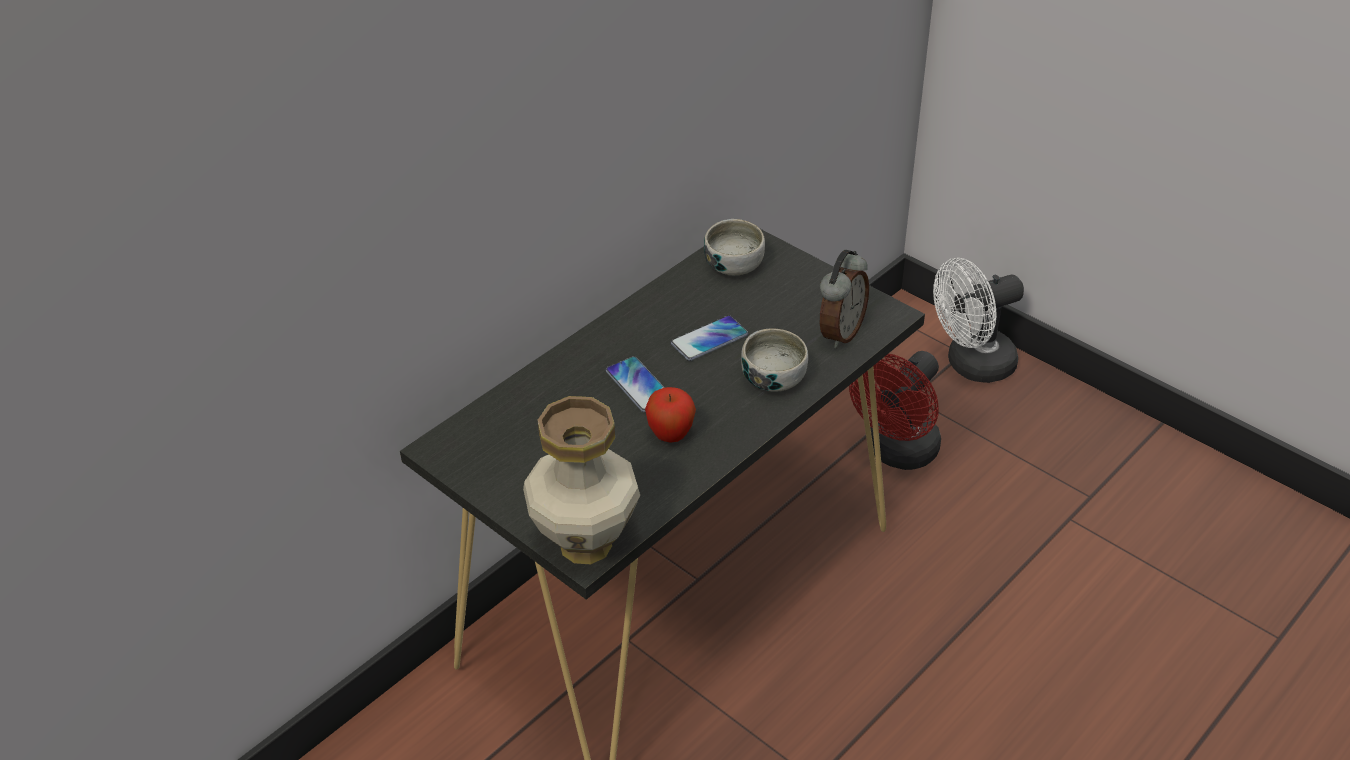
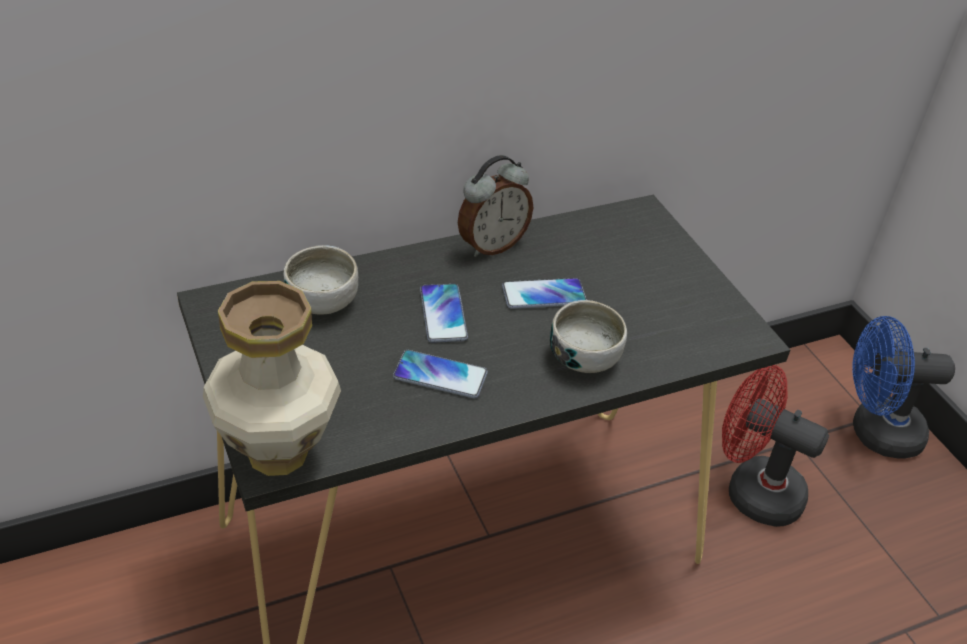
camera: 20 degrees right, 0 degrees up
(671, 435) = (440, 375): apple -> phone
(734, 265) = (615, 233): bowl -> bowl (322, 301)
(839, 333) = (684, 336): alarm clock -> alarm clock (491, 245)
(896, 453) = (752, 490): red fan -> red fan turned 60 degrees clockwise
(971, 365) = (875, 432): white fan -> blue fan

